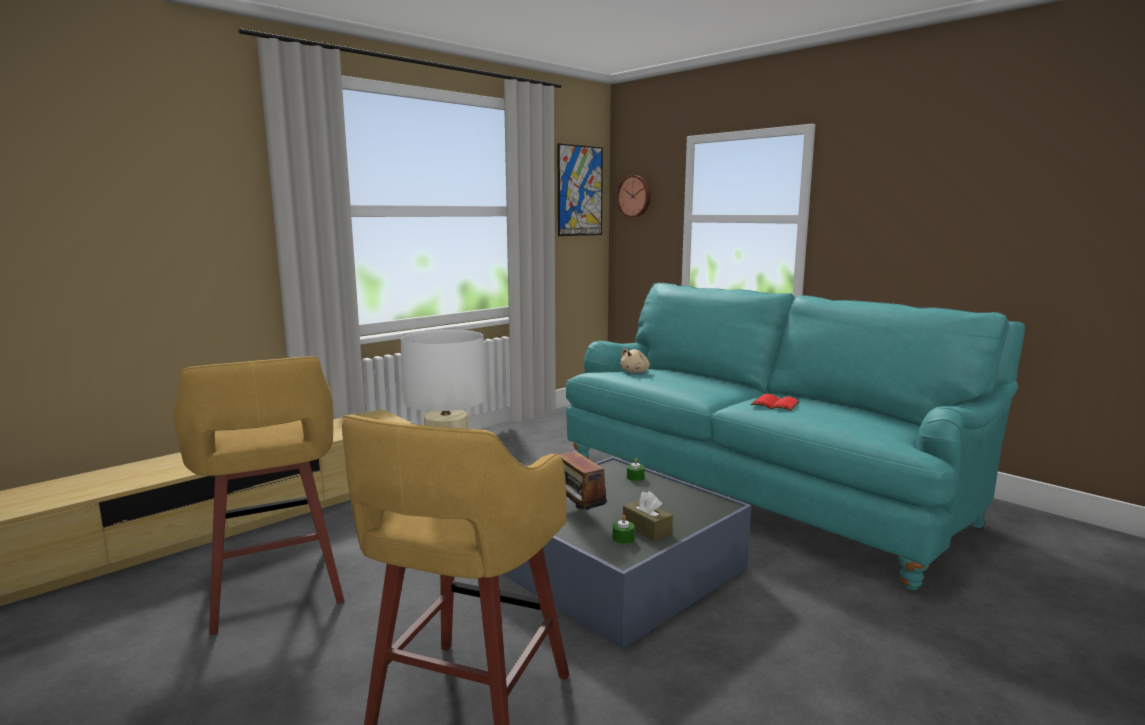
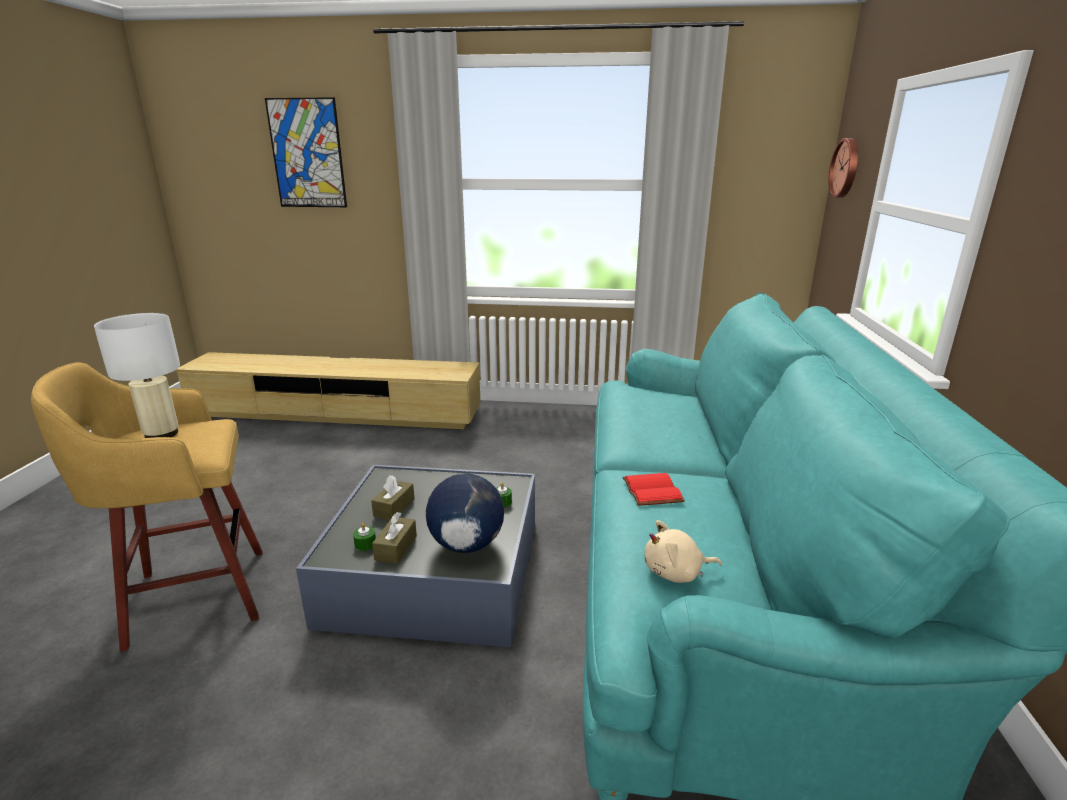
camera: 50 degrees right, 10 degrees up
(275, 590) = (282, 467): yellow stool -> none
(579, 514) = (394, 507): radio -> brown tissue box
(580, 191) = (775, 159): picture -> picture (307, 154)
(635, 372) = (650, 395): beige plush toy -> beige plush toy (676, 573)
(679, 505) = (466, 545): none -> globe

